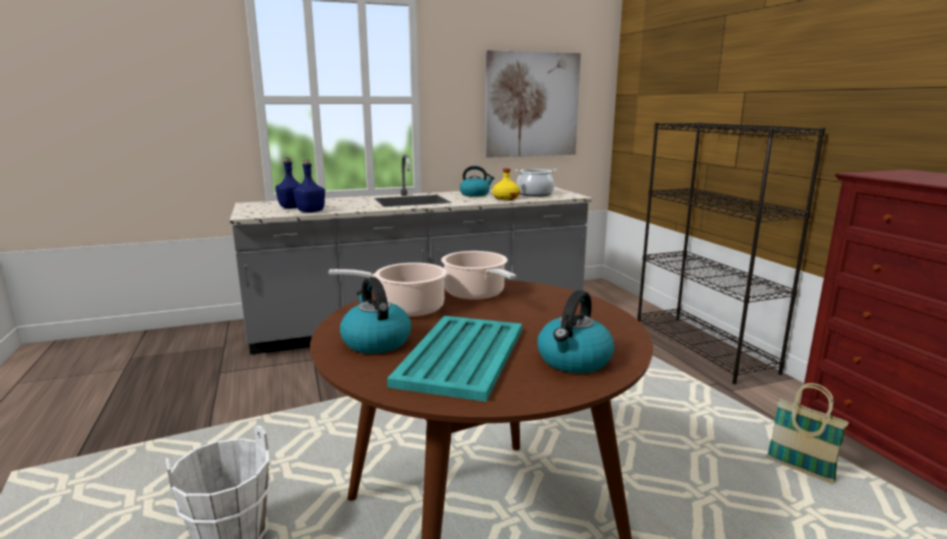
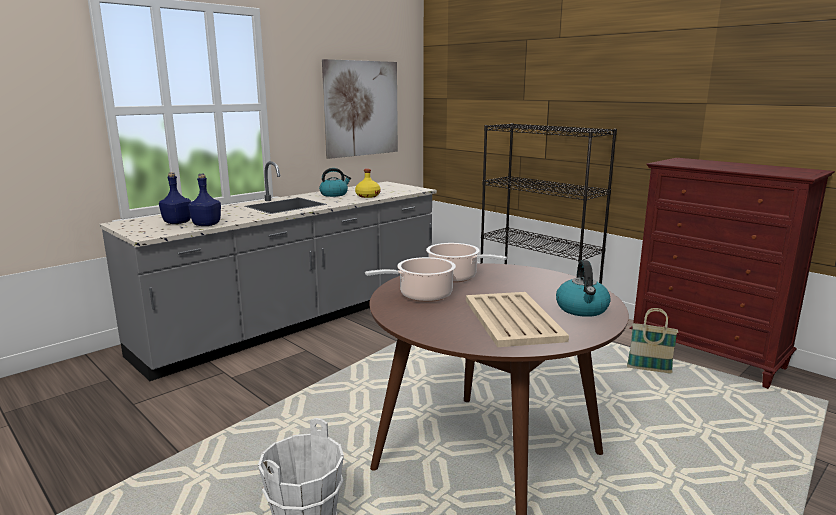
camera: 25 degrees left, 0 degrees up
(375, 341) = (439, 321): kettle -> none
(463, 355) = (512, 319): turquoise tray -> beige tray
(535, 194) = (385, 190): cooking pot -> none

